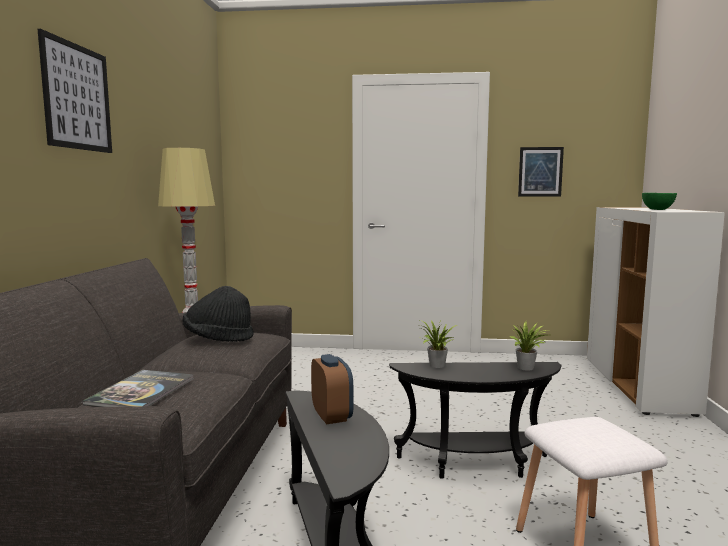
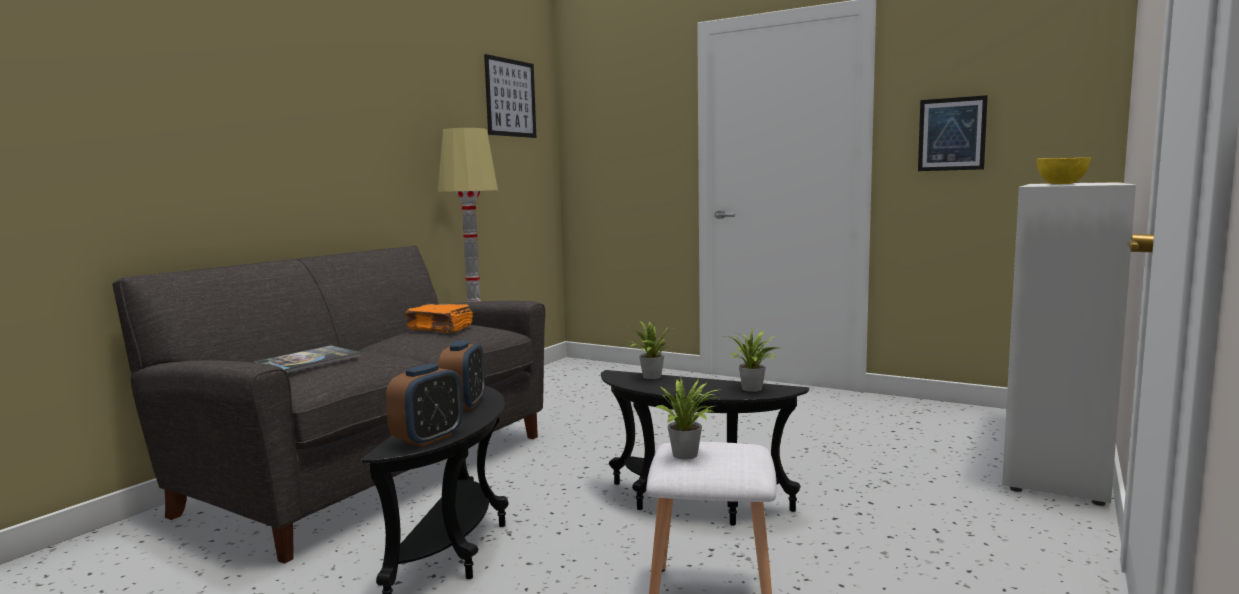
camera: 25 degrees right, 0 degrees up
(77, 97) = (332, 85): picture -> picture (510, 98)
(218, 339) = (440, 329): black hat -> orange book
(361, 460) = (428, 439): none -> alarm clock
(579, 436) = (688, 455): none -> potted plant
(657, 209) = (1061, 184): green bowl -> yellow bowl

